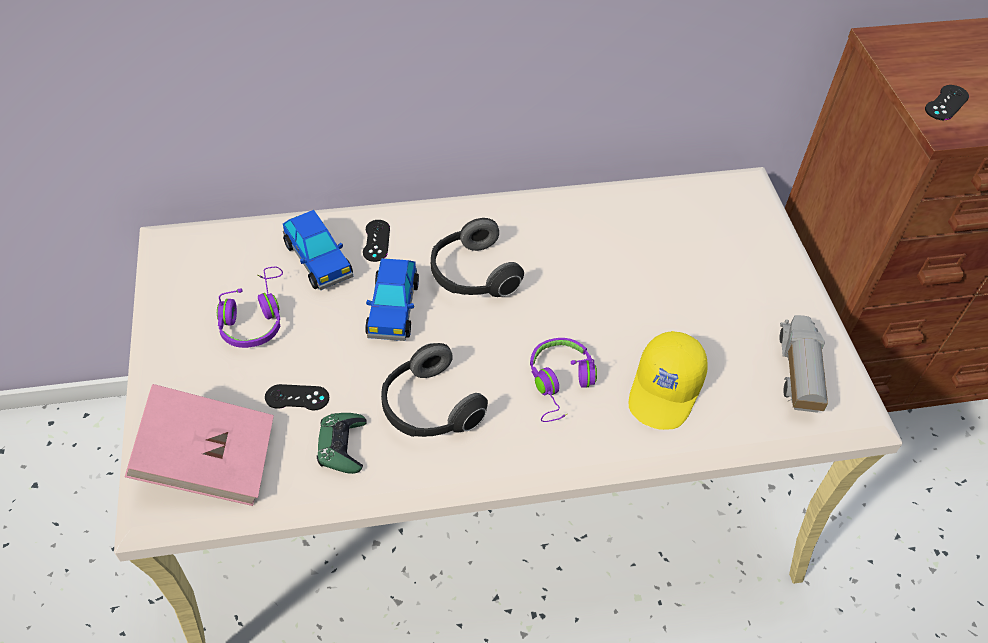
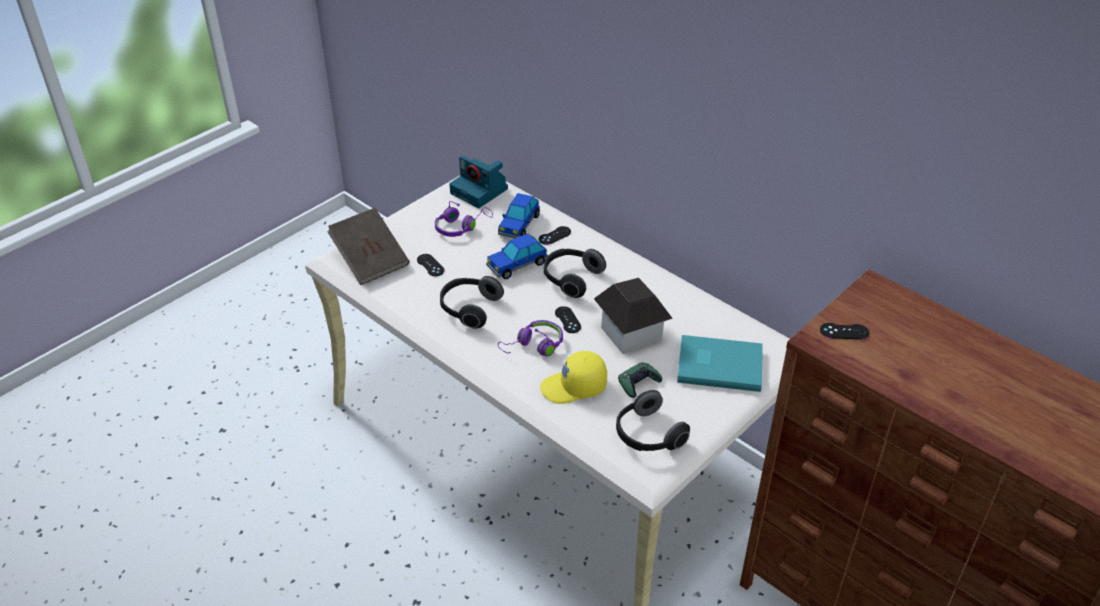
camera: 55 degrees right, 10 degrees down
(206, 255) = (480, 191): none -> camera
(209, 461) = (370, 260): pink book -> brown book
(342, 446) = (418, 294): green game controller -> green game controller (638, 383)
(542, 323) = (567, 320): none -> black game controller
(616, 282) = (631, 333): none -> toy house
(727, 245) = (718, 364): none -> turquoise book
(796, 374) = (647, 436): toy truck -> headphones

